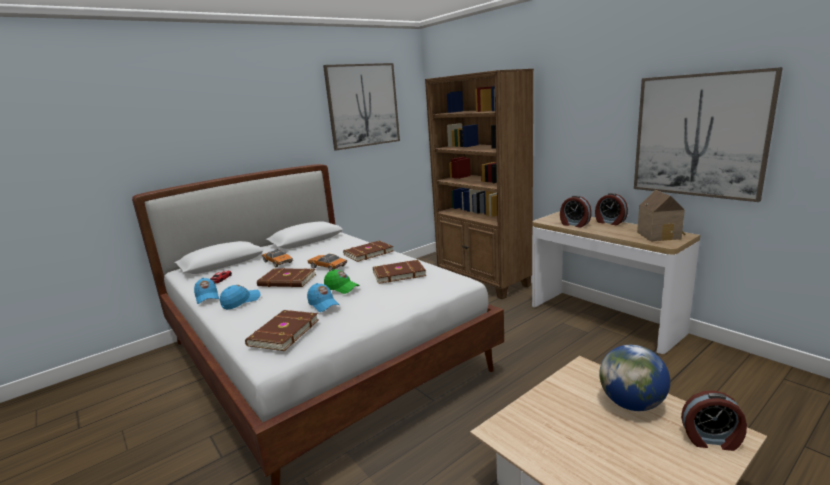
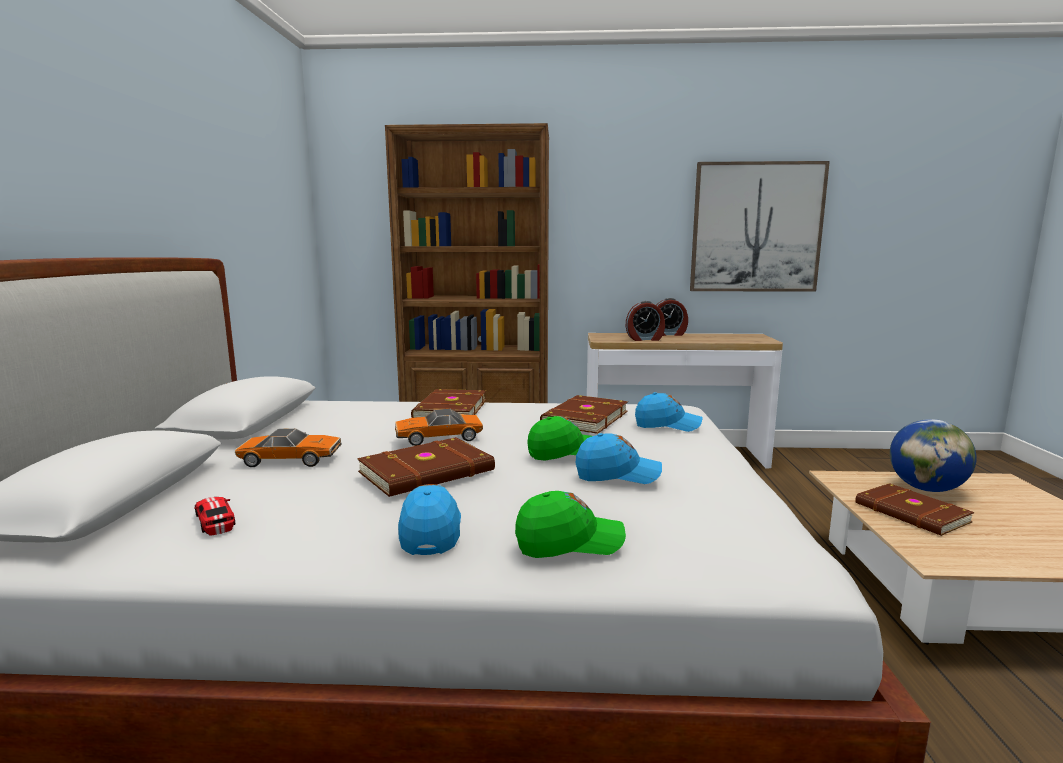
camera: 50 degrees left, 5 degrees down
(207, 297) = (296, 560): blue cap -> blue cap (667, 425)
(249, 321) = (569, 543): none -> green cap
(282, 332) = (697, 527): brown book -> brown book (911, 513)
(363, 105) = (248, 155): picture -> none
(660, 235) = (741, 337): toy house -> none
(711, 440) = (1008, 489): alarm clock -> none

